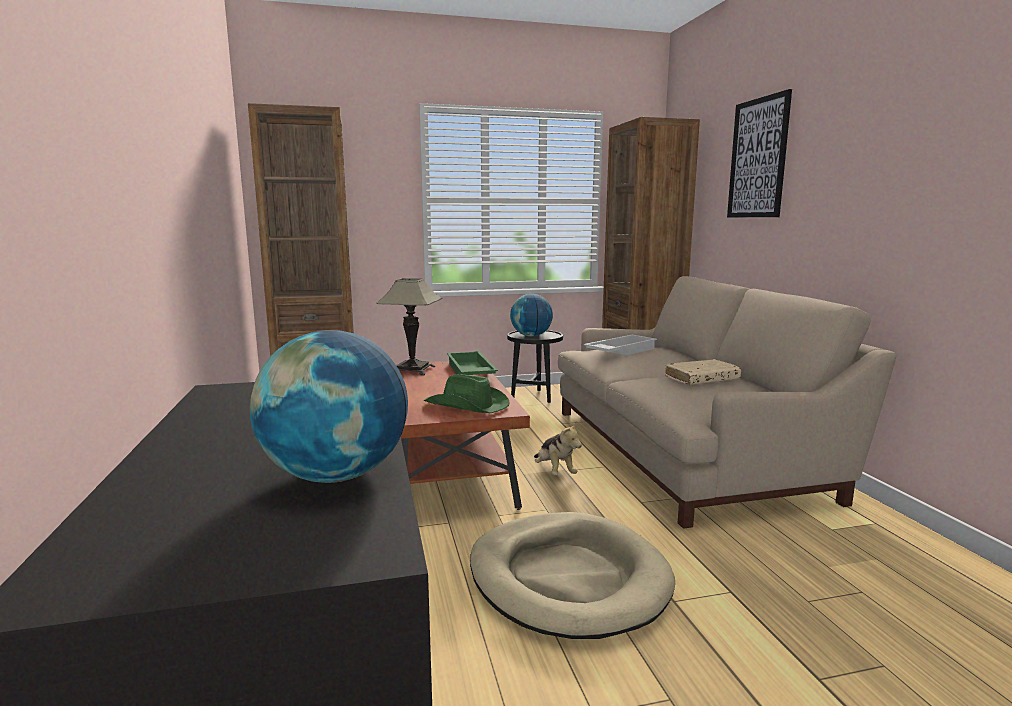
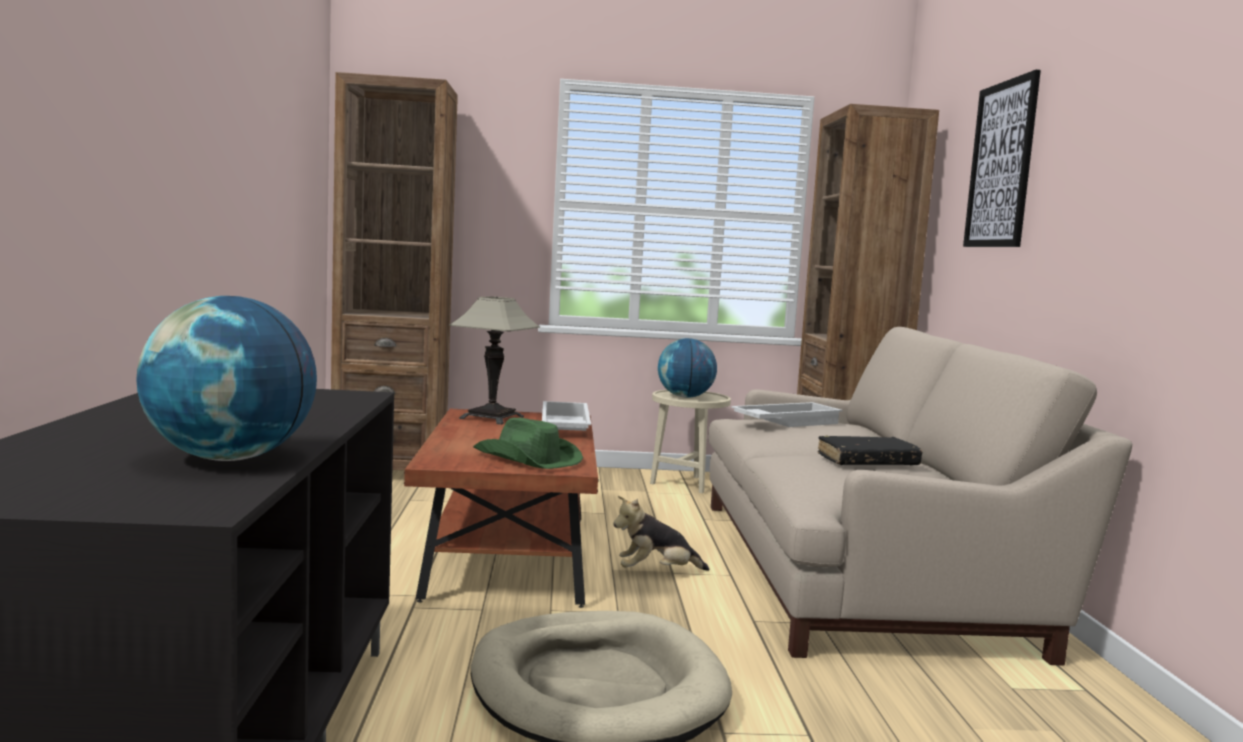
camera: 10 degrees right, 5 degrees down
(469, 372) = (563, 426): green tray -> white tray
(534, 396) = (685, 483): black side table -> beige side table
(554, 472) = (656, 572): plush toy -> plush toy turned 90 degrees clockwise
(701, 379) = (867, 462): beige book -> black book

